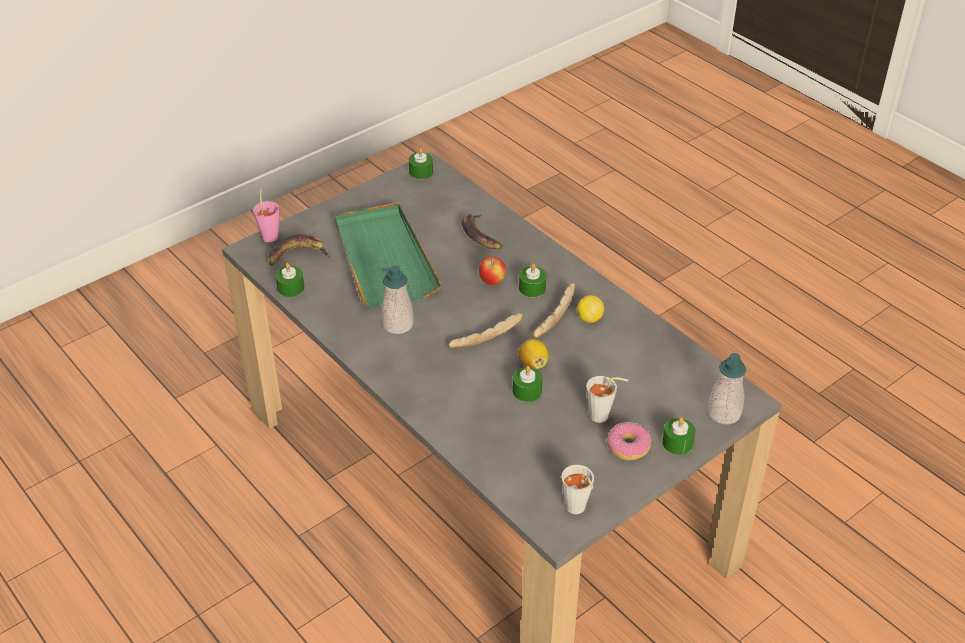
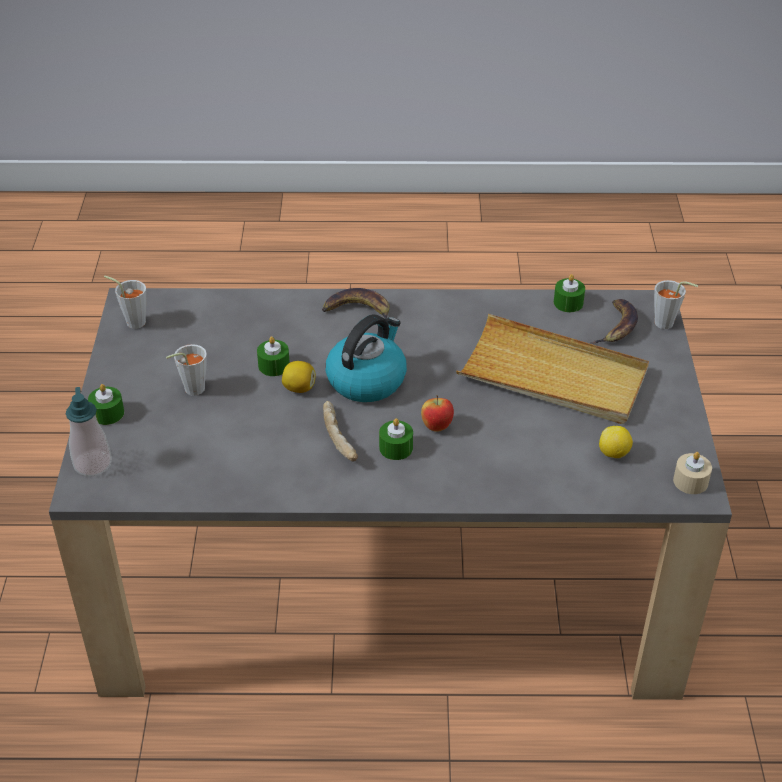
camera: 130 degrees right, 0 degrees up
(270, 235) = (668, 324): pink cup -> grey cup
(383, 258) = (553, 376): green tray -> beige tray
(398, 324) = (445, 338): soap dispenser -> none
(421, 172) = (690, 481): green candle -> beige candle
(479, 235) = (521, 460): banana -> banana (358, 311)
(485, 337) = (367, 379): bread -> kettle
(589, 318) = (308, 459): lemon -> lemon (614, 453)
(628, 446) = (144, 384): donut -> none

